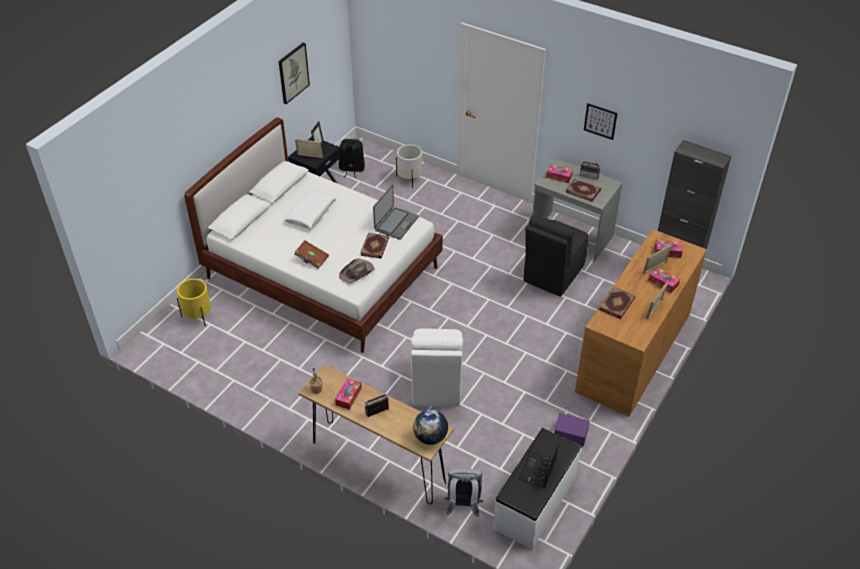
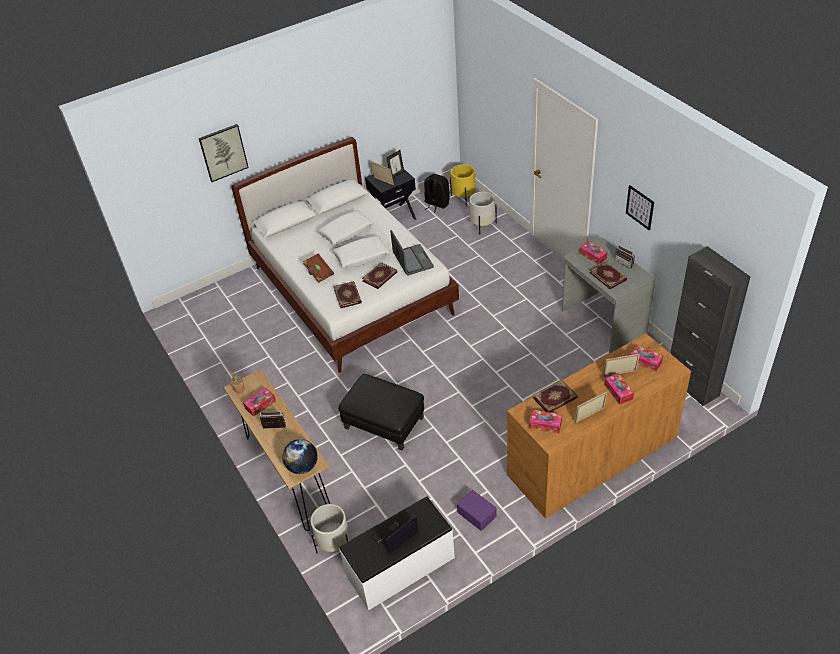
camera: 30 degrees right, 0 degrees up
(198, 316) = (229, 298): yellow planter -> yellow planter (463, 197)
(293, 73) = (377, 98): picture -> picture (223, 152)
(343, 233) = (361, 257): none -> white pillow
(357, 272) = (348, 295): brown hat -> book
(396, 223) = (412, 260): laptop -> laptop turned 75 degrees counterclockwise
(436, 384) = (383, 423): white chair -> black ottoman
(463, 506) = (334, 544): grey backpack -> white planter
(552, 274) = (560, 353): black chair -> none
(624, 328) = (545, 424): none -> tissue box

